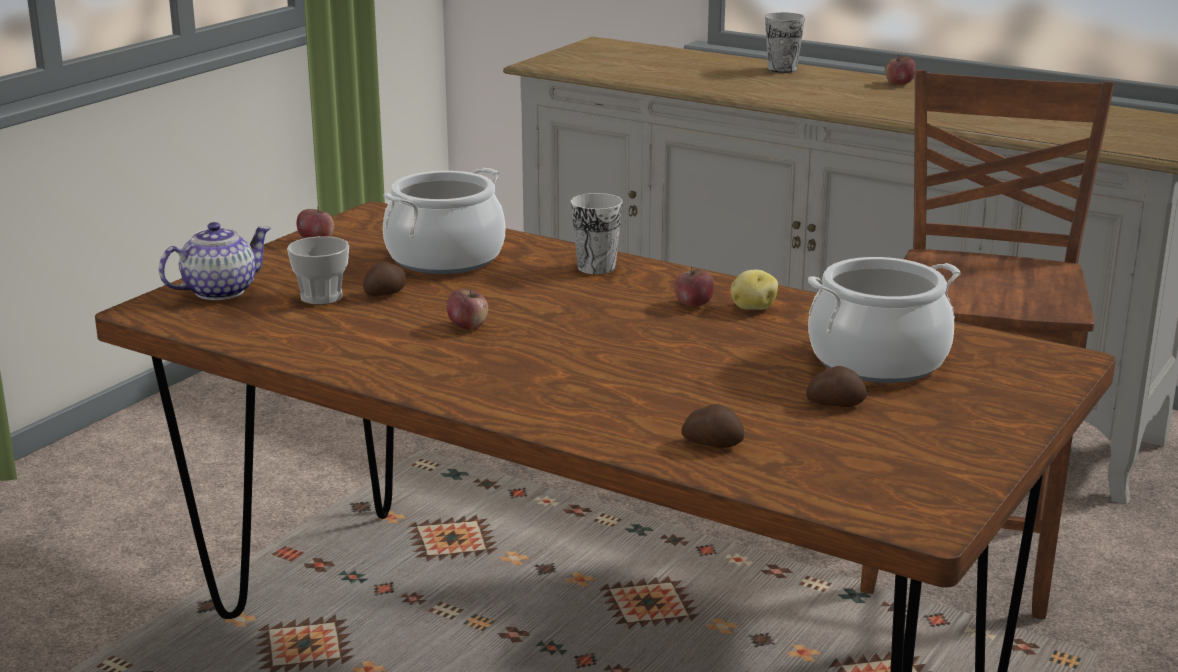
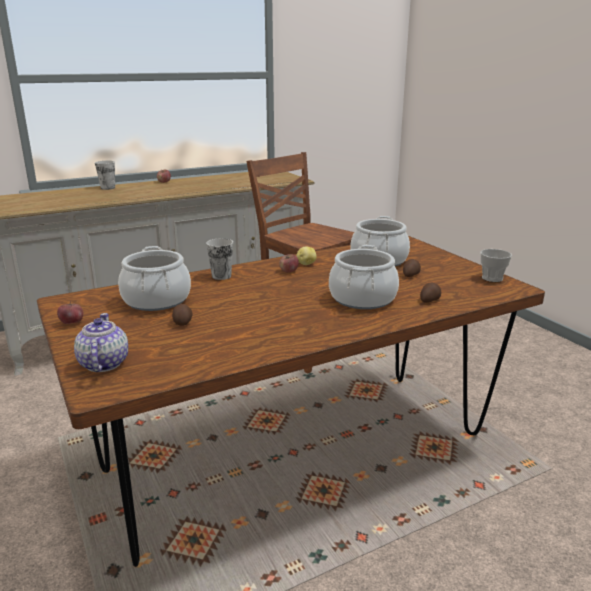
camera: 60 degrees left, 0 degrees up
(321, 297) = (161, 338): cup -> cup (492, 278)
(468, 326) = (253, 314): apple -> none
(639, 386) = (362, 298): none -> cooking pot

